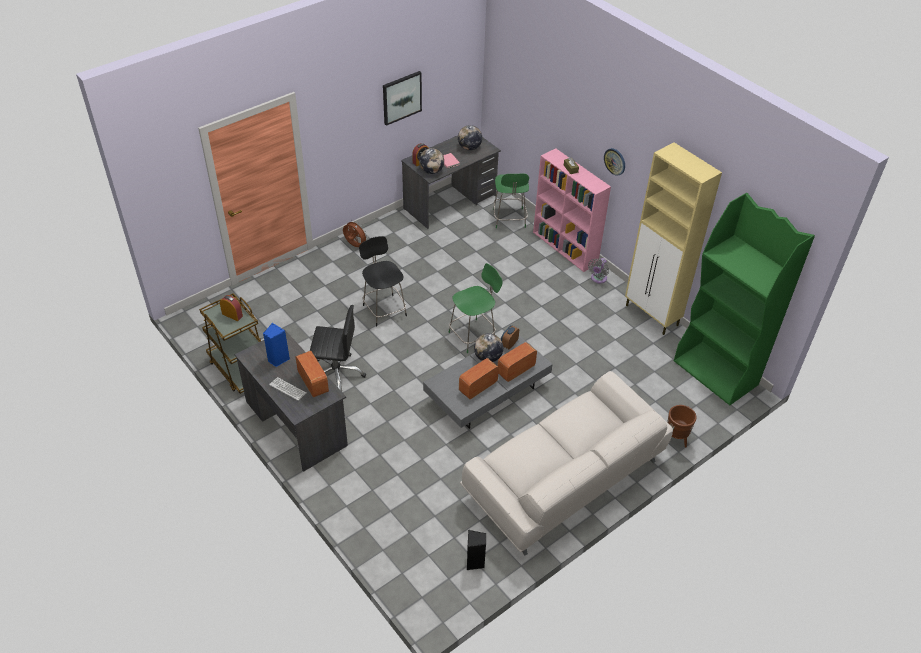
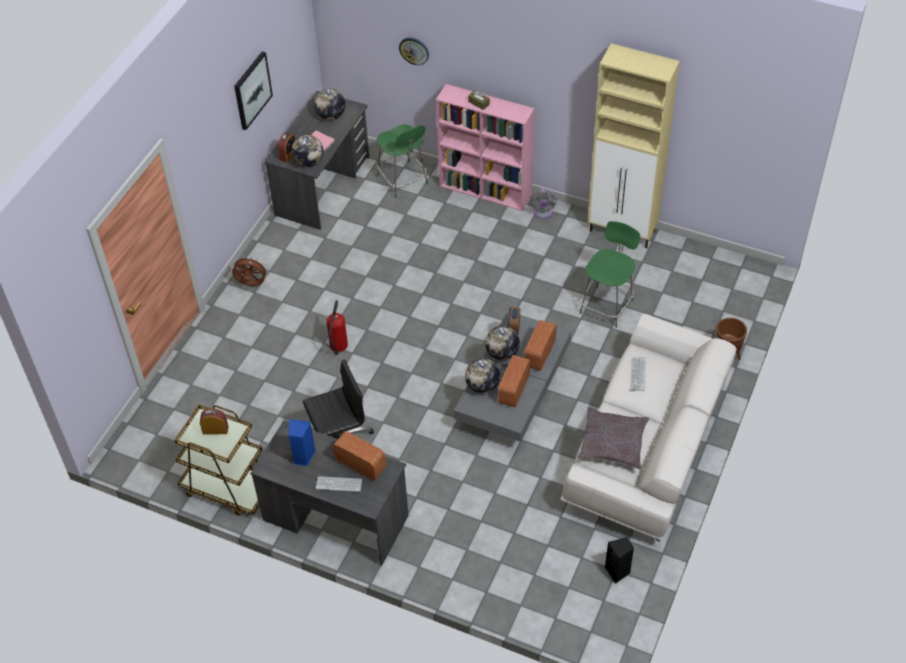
camera: 25 degrees left, 5 degrees up
(384, 309) = (338, 346): black chair -> fire extinguisher
(456, 374) = (482, 386): none -> globe
(473, 335) = (455, 334): green chair -> green chair (607, 305)
(522, 456) = (613, 443): none -> grey pillow
(578, 414) = (638, 374): none -> keyboard
(615, 161) = (533, 80): wall clock -> wall clock (414, 50)
(716, 373) = (721, 268): green bookcase -> none

